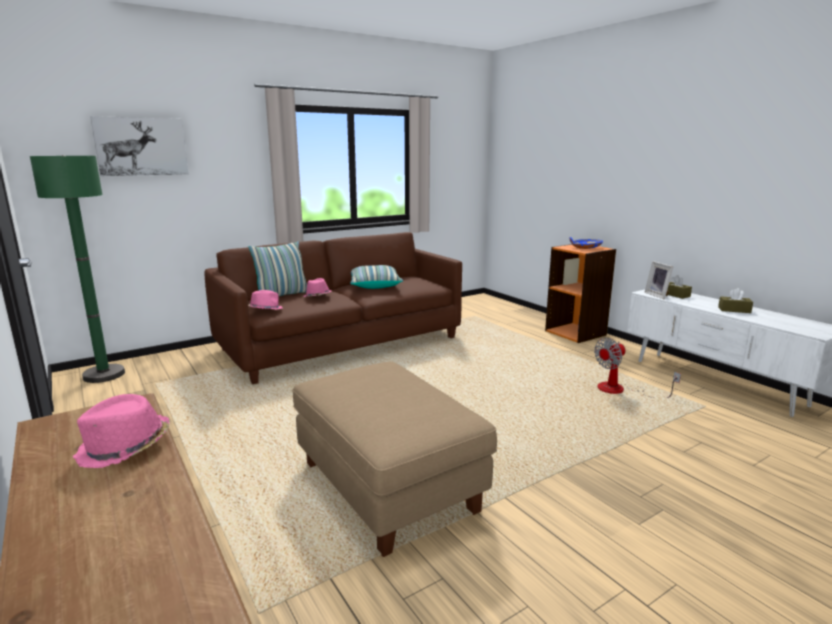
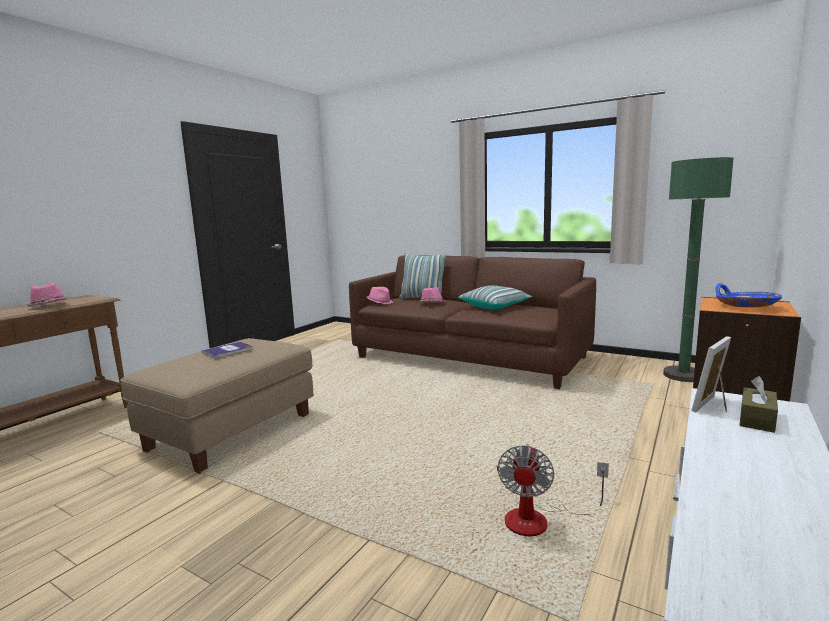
camera: 65 degrees right, 5 degrees down
(104, 375) = (341, 329): green floor lamp -> green floor lamp (683, 375)
(141, 146) = (384, 179): picture -> none
(385, 388) = (228, 350): none -> book
(620, 390) = (540, 520): fan -> fan turned 105 degrees counterclockwise
(734, 310) = (753, 480): brown tissue box -> none

